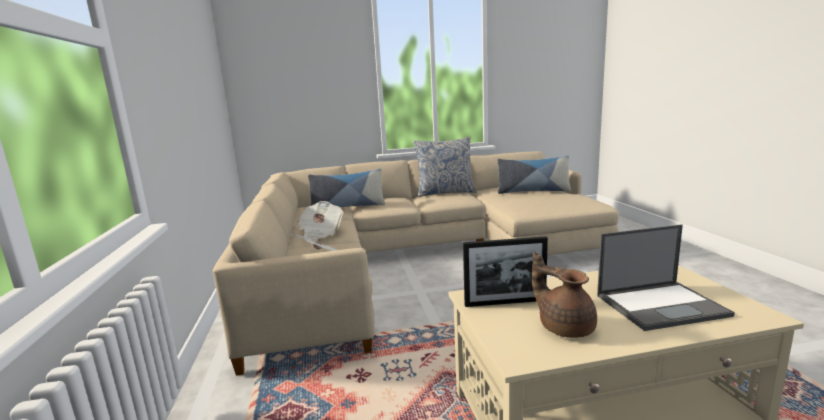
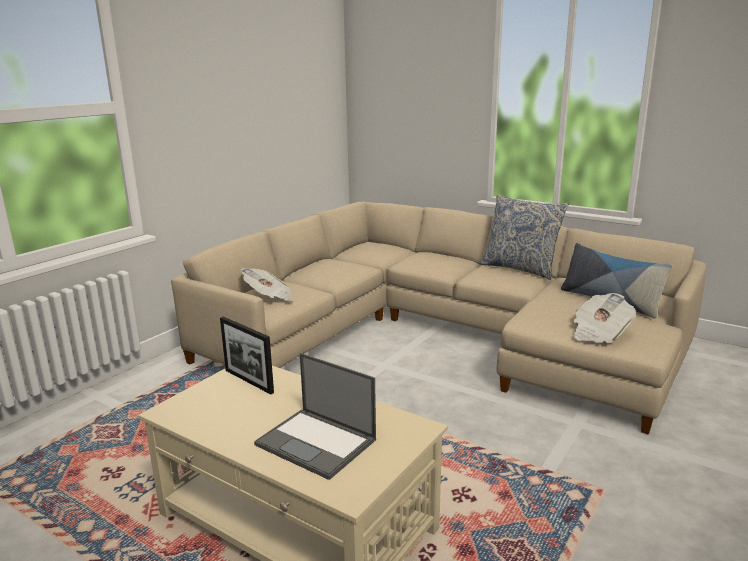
camera: 45 degrees right, 5 degrees up
(320, 233) = (321, 274): newspaper -> newspaper (599, 333)
(348, 207) = (398, 254): pillow -> none
(564, 326) = (229, 413): brown teapot -> none

